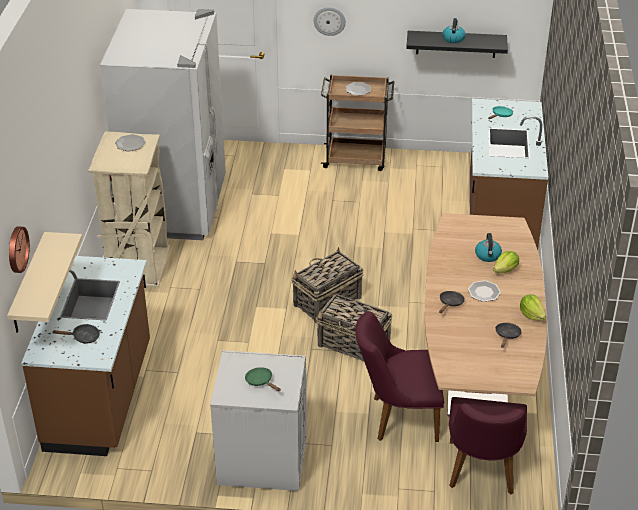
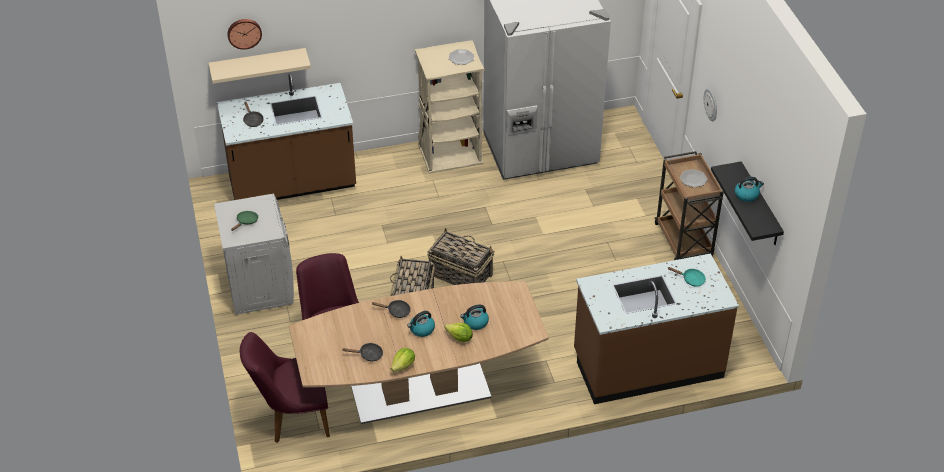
camera: 70 degrees right, 5 degrees up
(484, 292) = (421, 329): plate -> kettle

